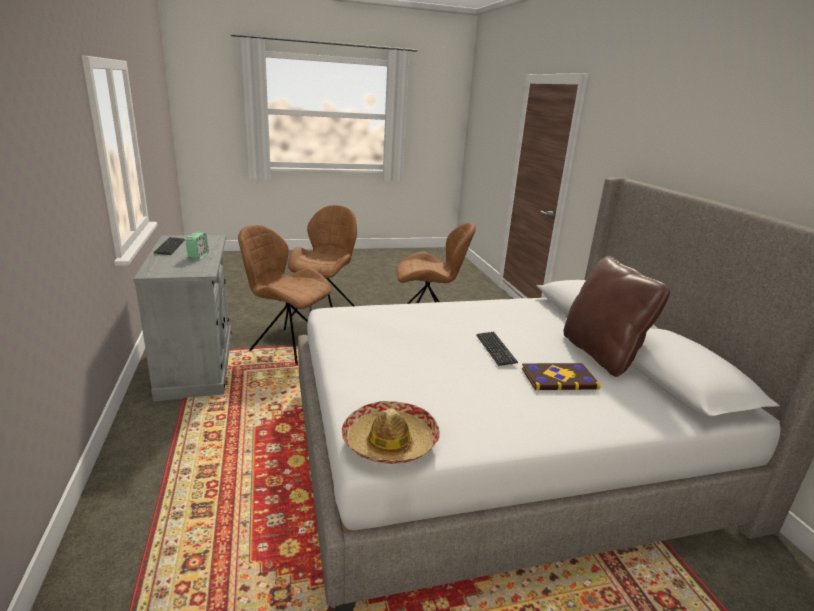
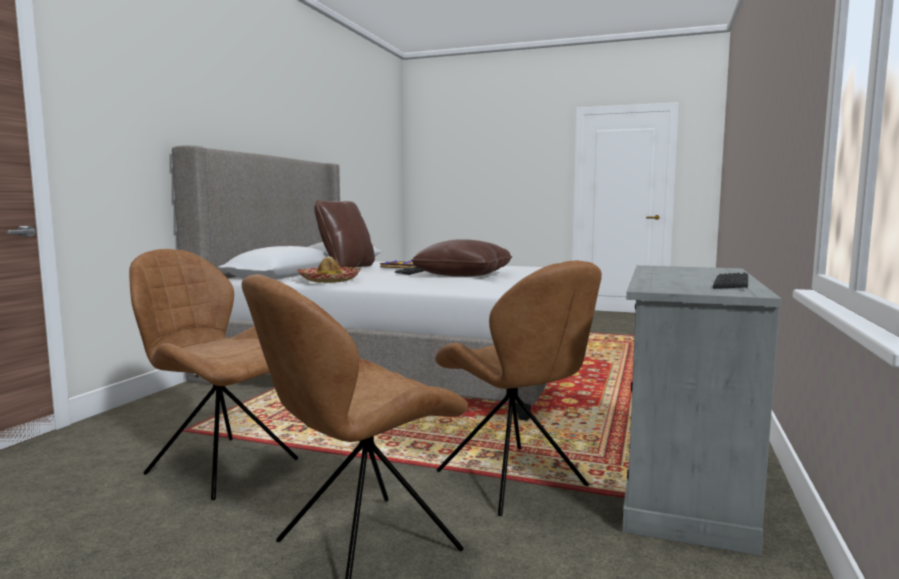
camera: 145 degrees left, 15 degrees down
(198, 256) = (669, 274): alarm clock -> none
(390, 442) = (538, 267): hat -> hat (328, 280)
(426, 350) = (463, 275): none -> brown pillow

